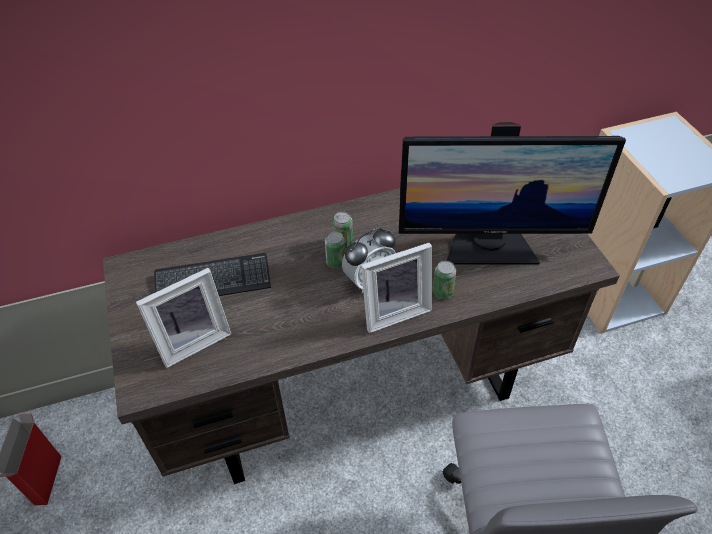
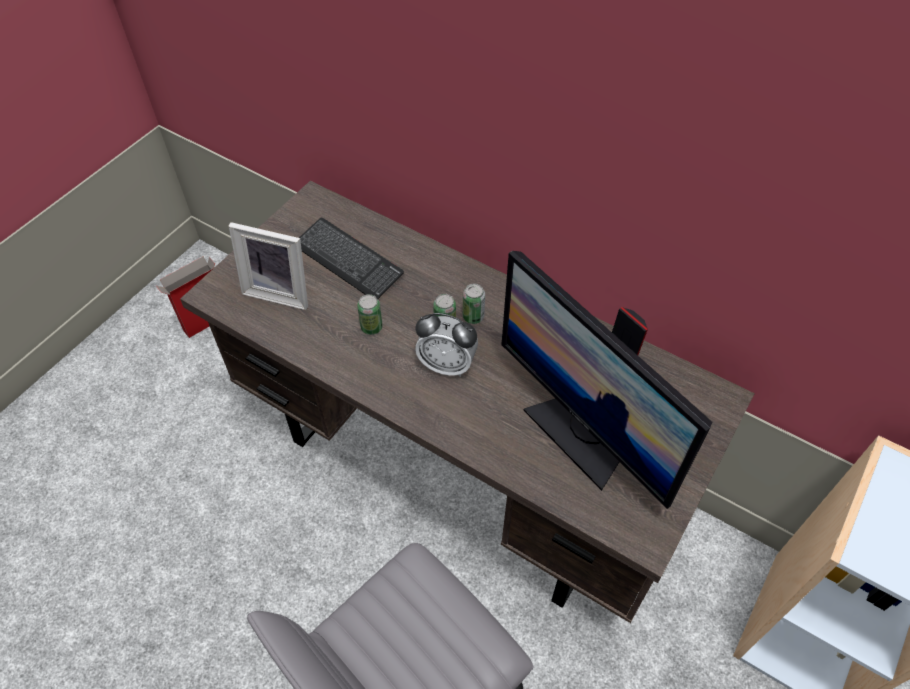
camera: 50 degrees right, 5 degrees up
(394, 310) = (429, 404): picture frame -> none
(442, 292) = (485, 429): can -> can (371, 327)

